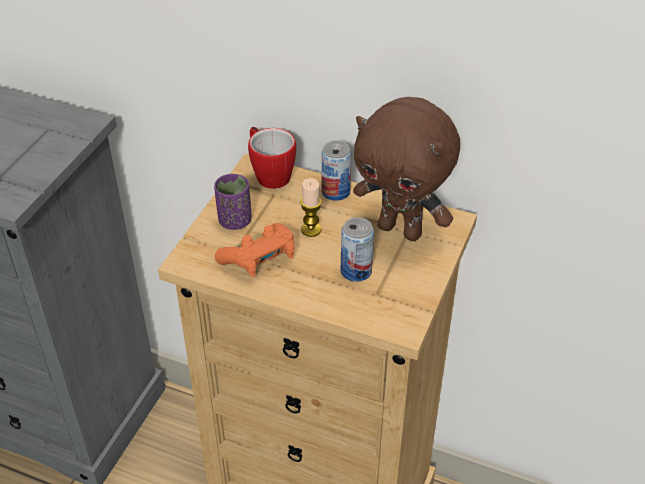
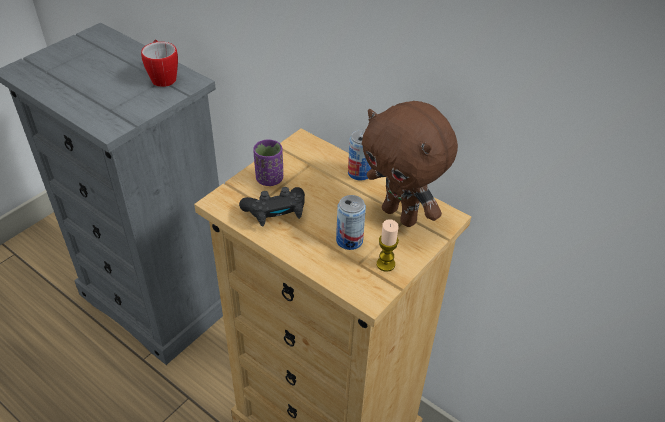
camera: 15 degrees right, 0 degrees up
(259, 259) = (276, 213): orange game controller -> black game controller
(269, 174) = (312, 148): mug -> mug (163, 77)
(311, 230) = (327, 199): candle -> candle (385, 264)

